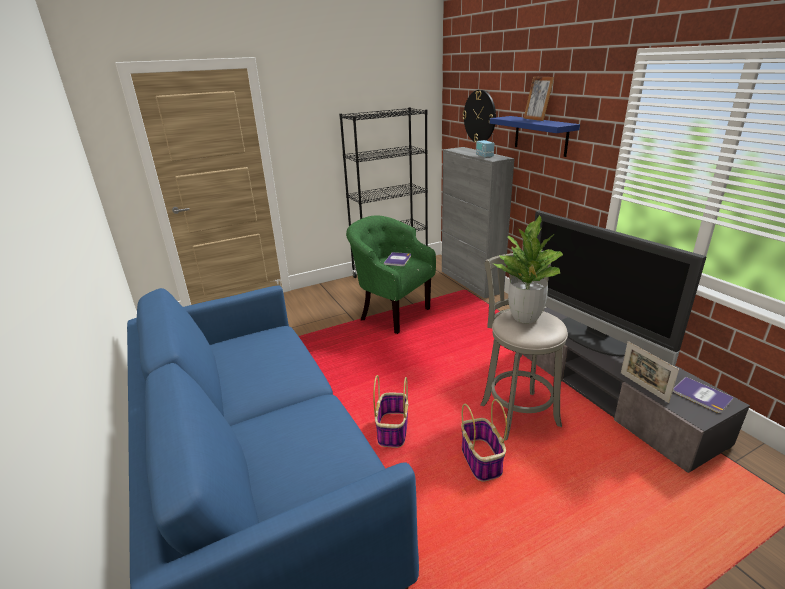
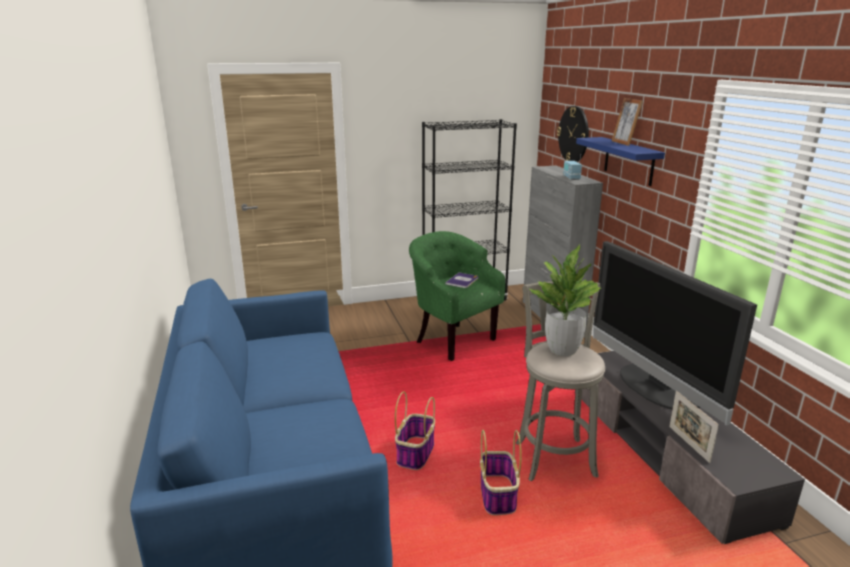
camera: 10 degrees right, 5 degrees down
(701, 395) = (752, 461): book -> none

